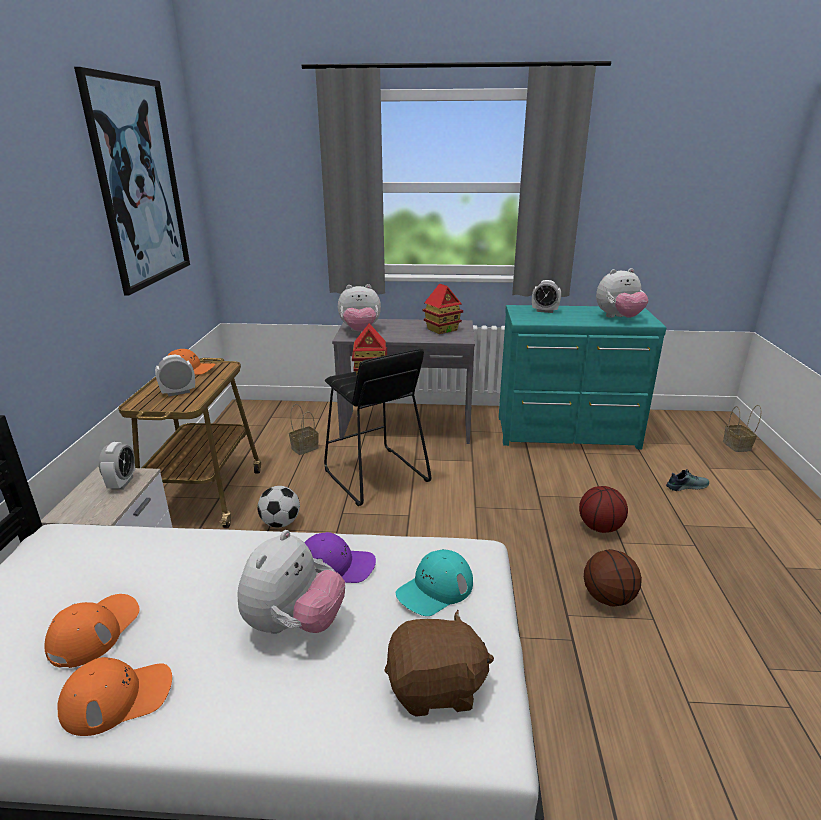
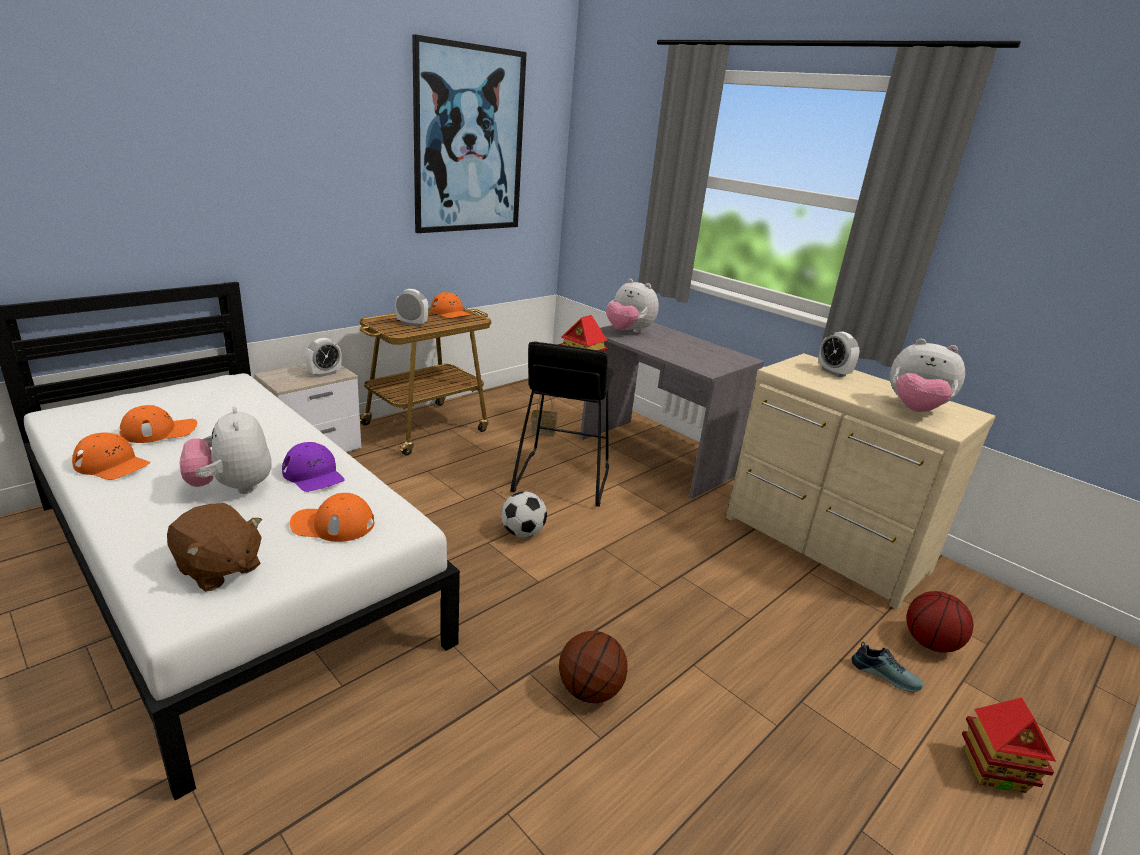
camera: 40 degrees right, 0 degrees up
(280, 523) = (440, 471): football -> football (522, 533)
(294, 624) = (232, 488): plush toy -> plush toy turned 90 degrees clockwise
(435, 589) = (332, 524): turquoise cap -> orange cap
(442, 329) = (709, 357): toy house -> toy house (994, 771)
(568, 433) = (824, 546): turquoise dresser -> beige dresser
(600, 528) = (694, 639): basketball -> basketball (930, 643)
(737, 446) = (1069, 689): basket -> none

